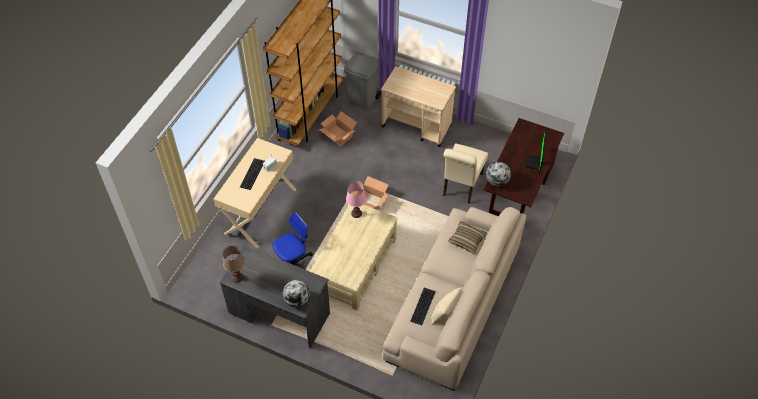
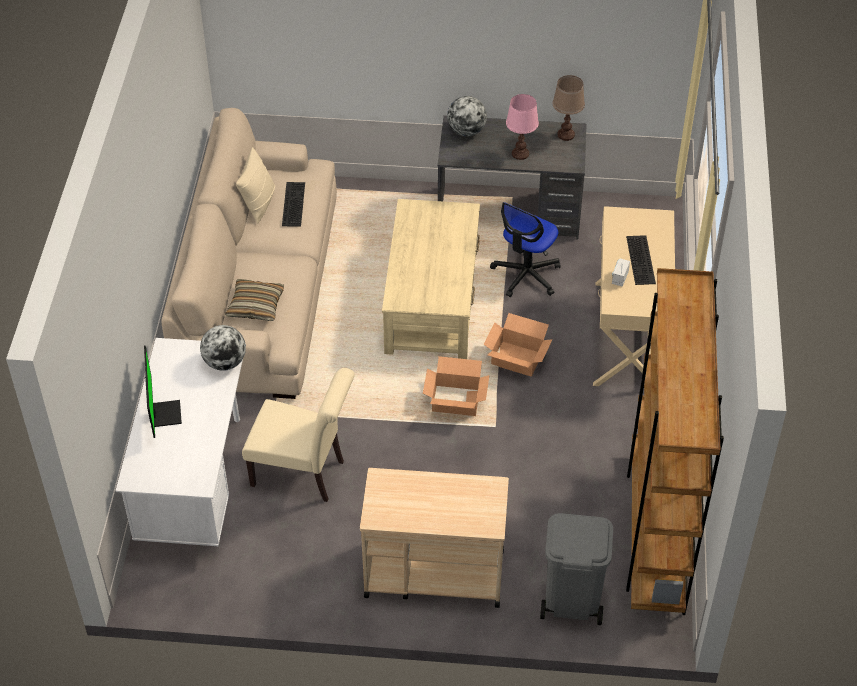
camera: 160 degrees right, 5 degrees down
(338, 135) = (577, 506): cardboard box -> cardboard box (517, 359)
(356, 213) = (450, 297): pink table lamp -> pink table lamp (520, 154)
(461, 186) = (304, 474): beige chair -> beige chair turned 105 degrees clockwise
(517, 197) = (195, 484): brown desk -> white desk

